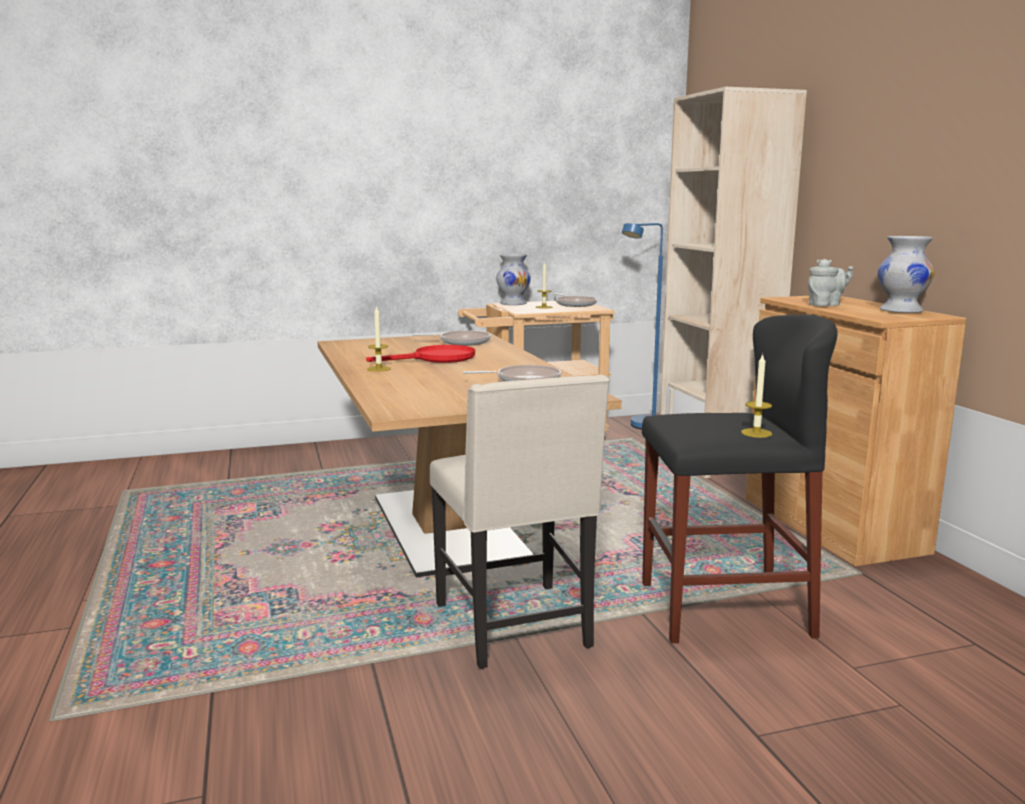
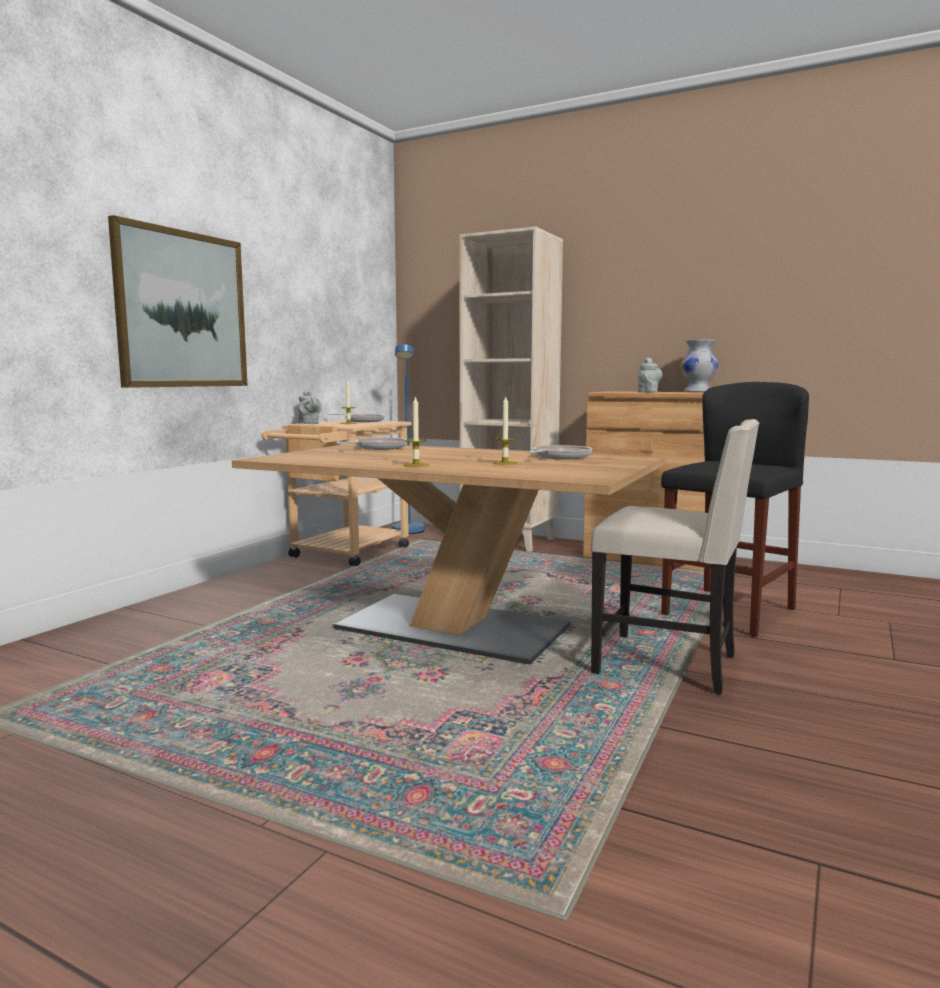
camera: 45 degrees left, 5 degrees down
(380, 201) = (182, 310): none -> picture
(436, 359) = (422, 456): red frying pan -> none
(513, 304) = (309, 423): white vase -> grey teapot
(756, 433) = (764, 465): candle -> candle (505, 463)

